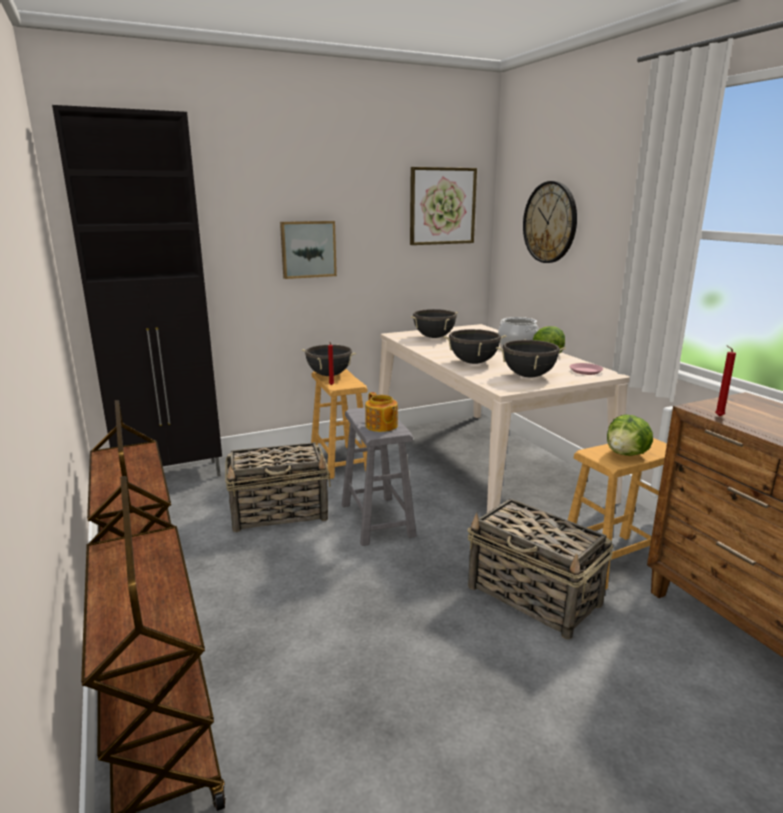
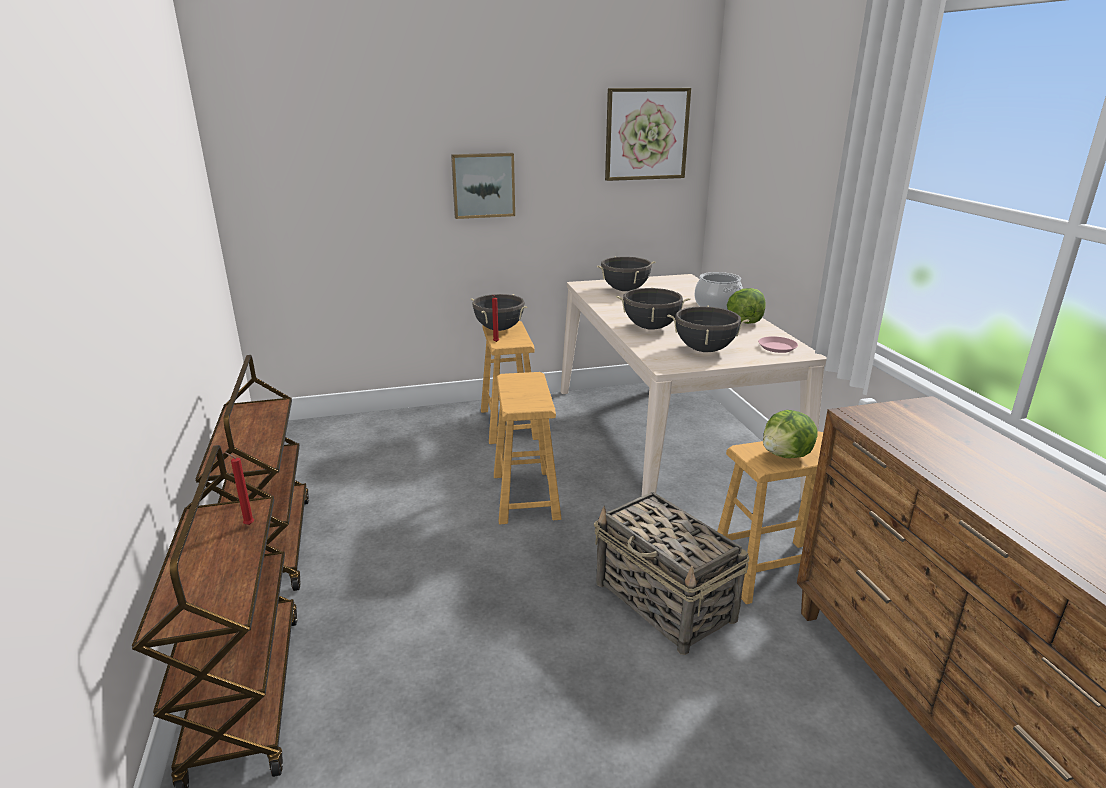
camera: 10 degrees right, 5 degrees up
(172, 476) = (330, 427): black cabinet -> none
(280, 512) = (427, 478): basket -> none
(377, 520) = (525, 496): grey stool -> brown stool
(381, 426) = (526, 398): teapot -> none
(550, 222) = (766, 160): wall clock -> none
(717, 416) = (871, 428): red candle -> red candle (247, 524)

